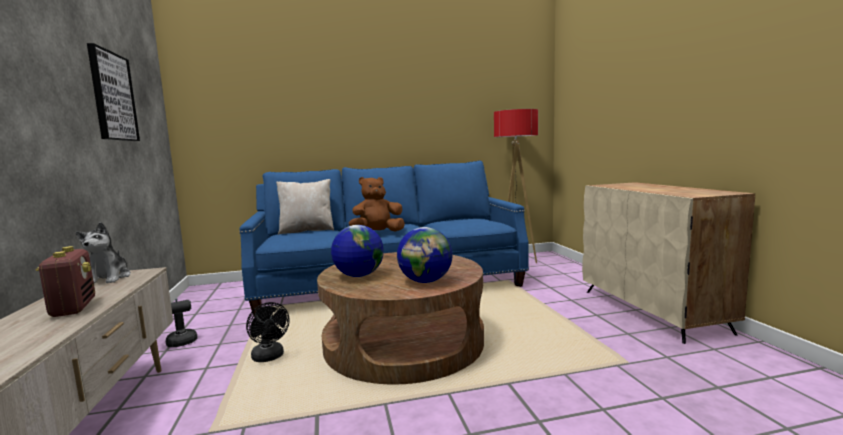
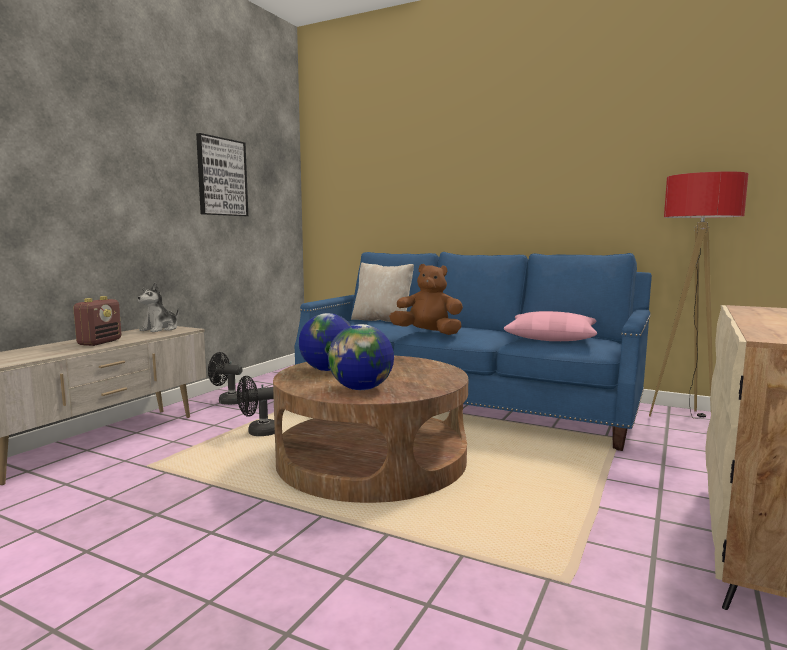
camera: 40 degrees right, 0 degrees up
(269, 357) = (258, 432): black fan -> black fan turned 60 degrees clockwise
(458, 222) = (551, 337): none -> pink pillow

